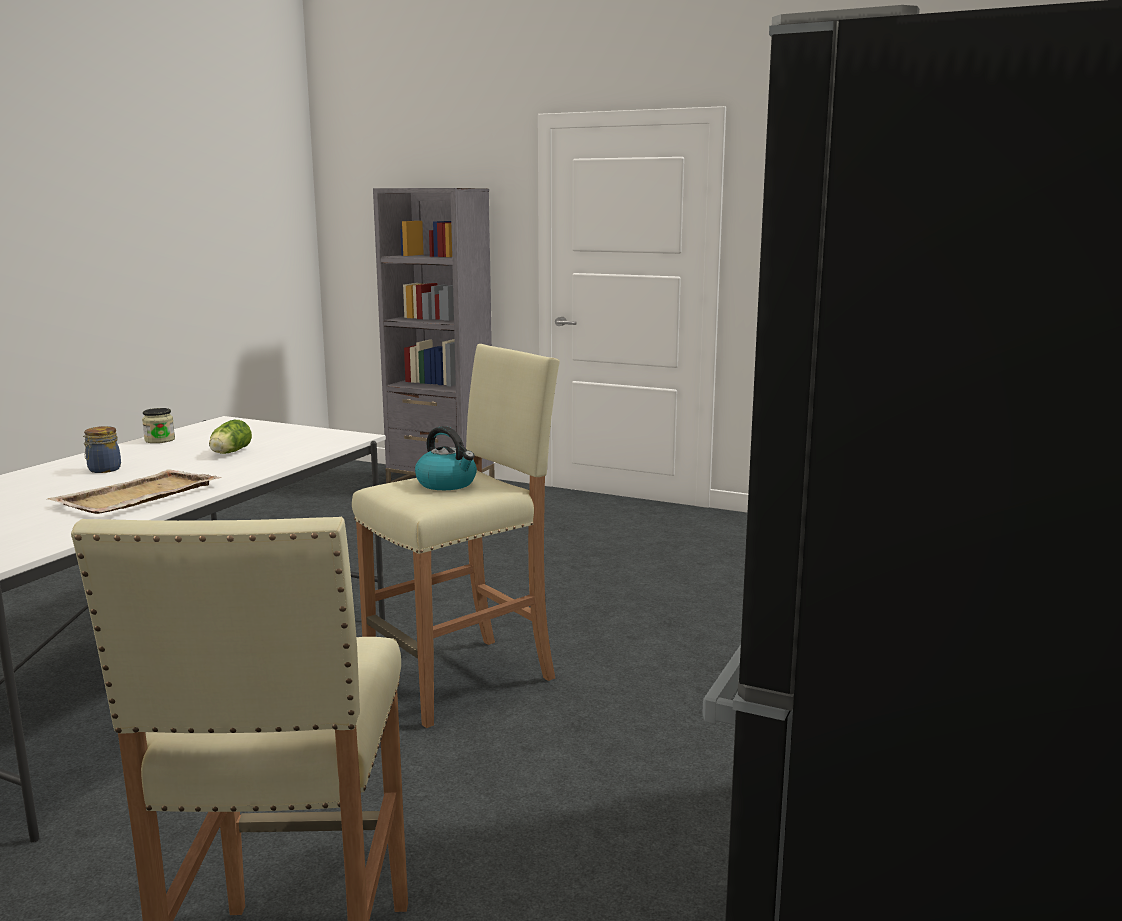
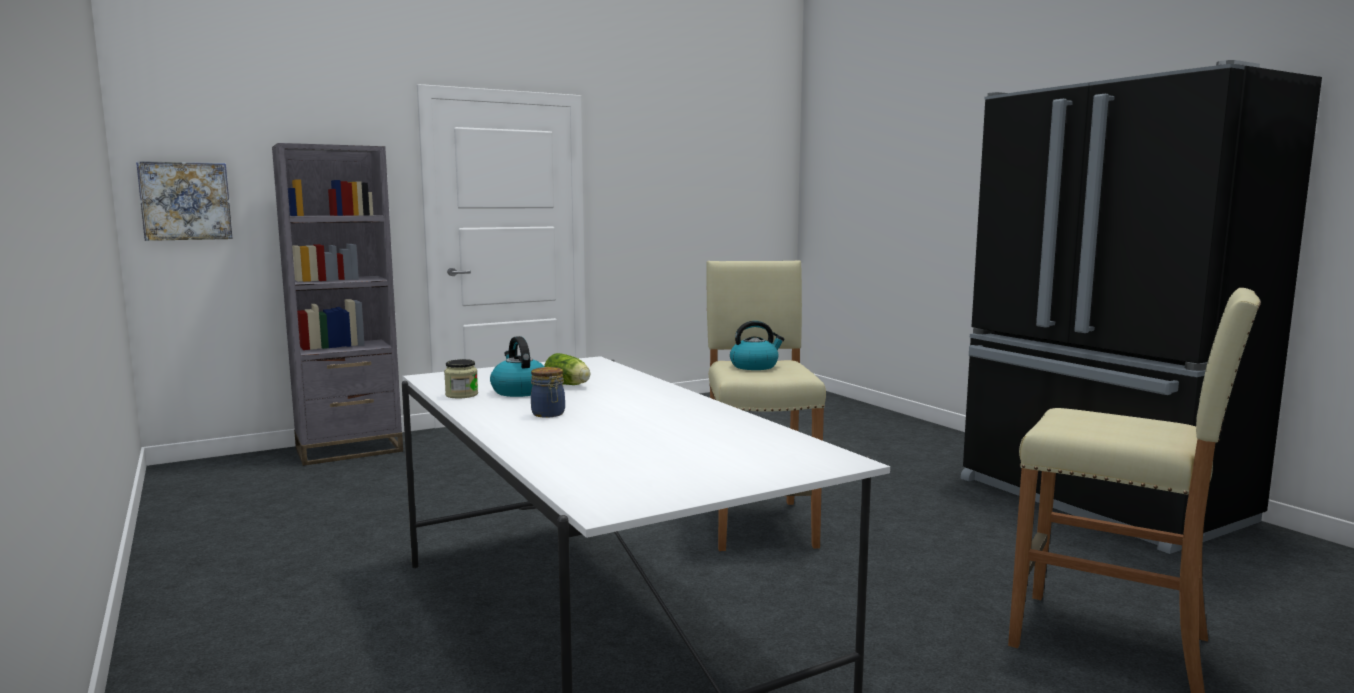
camera: 55 degrees left, 5 degrees down
(136, 496) = (674, 412): beige tray -> none
(188, 448) = (519, 391): none -> kettle
(357, 238) = (185, 201): none -> picture

